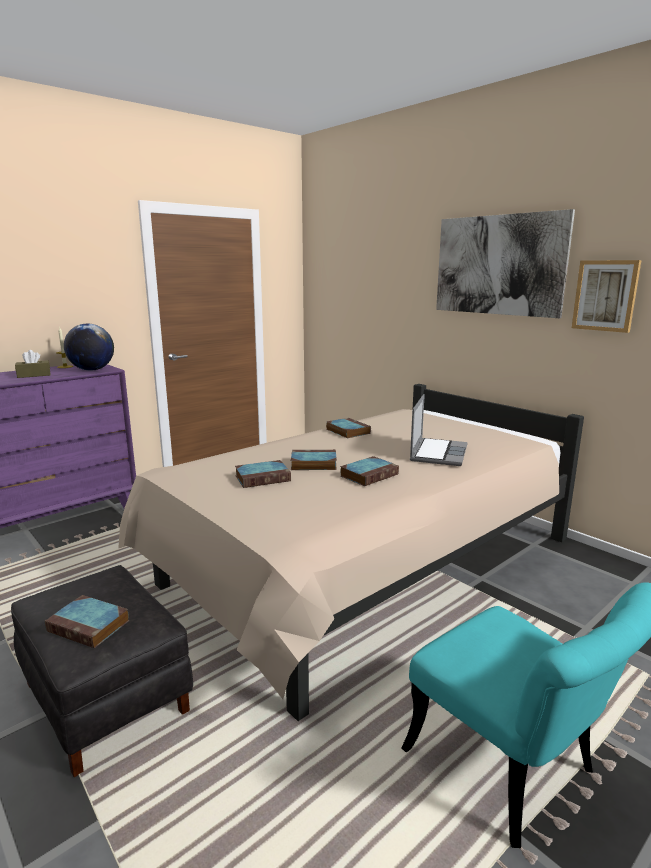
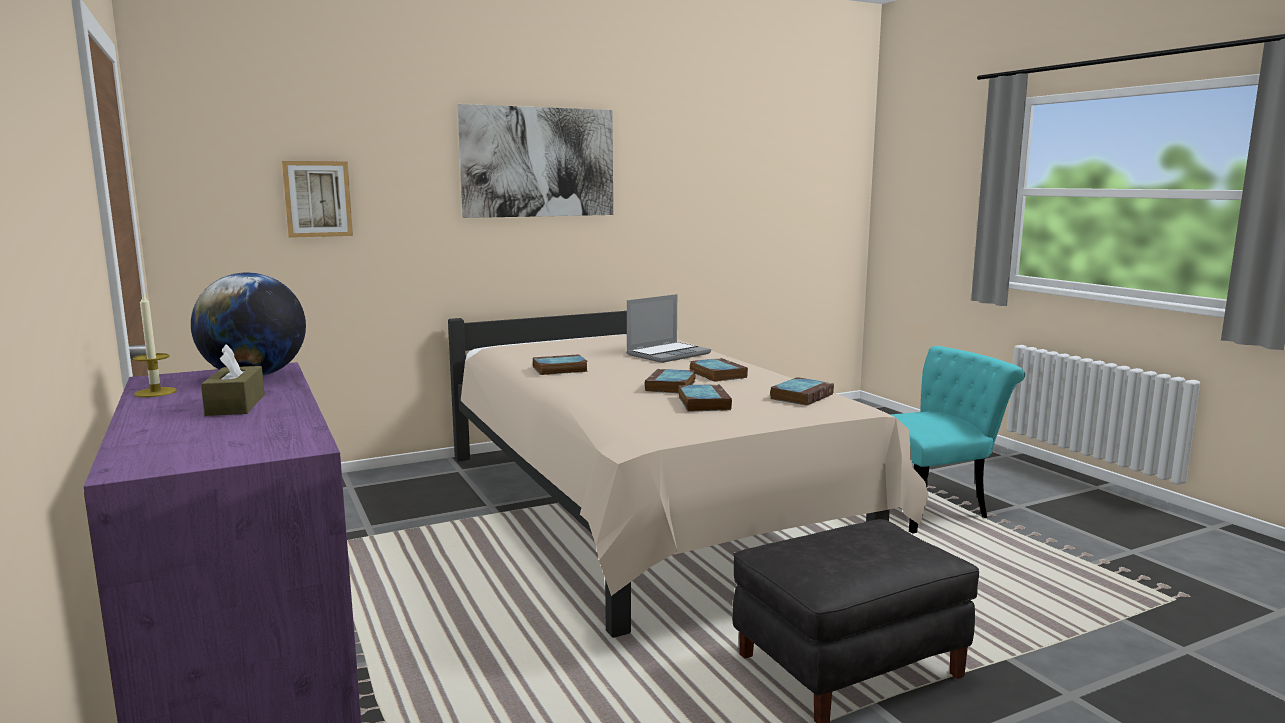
camera: 75 degrees left, 5 degrees down
(90, 626) = (888, 549): book -> book (801, 396)
(438, 453) = (668, 354): laptop -> laptop turned 105 degrees clockwise
(605, 295) = (647, 191): picture -> picture (317, 199)

